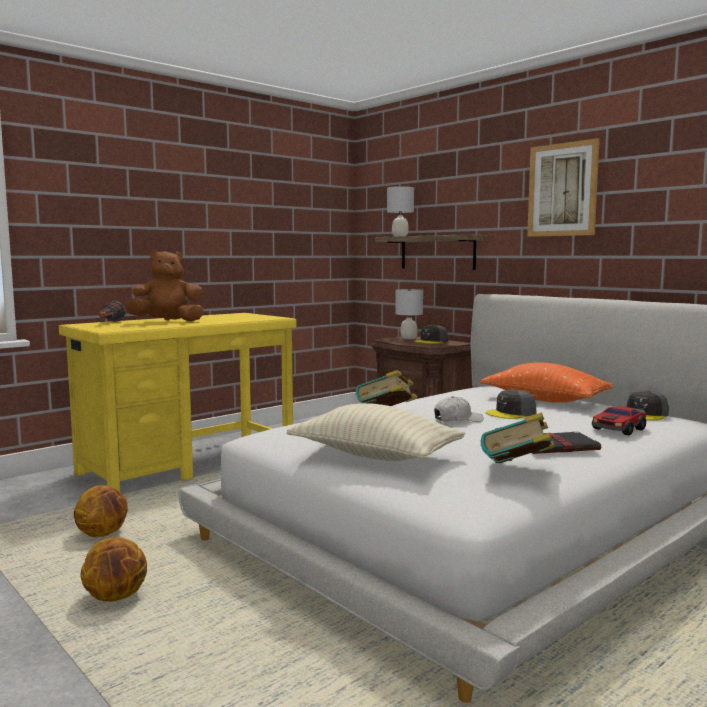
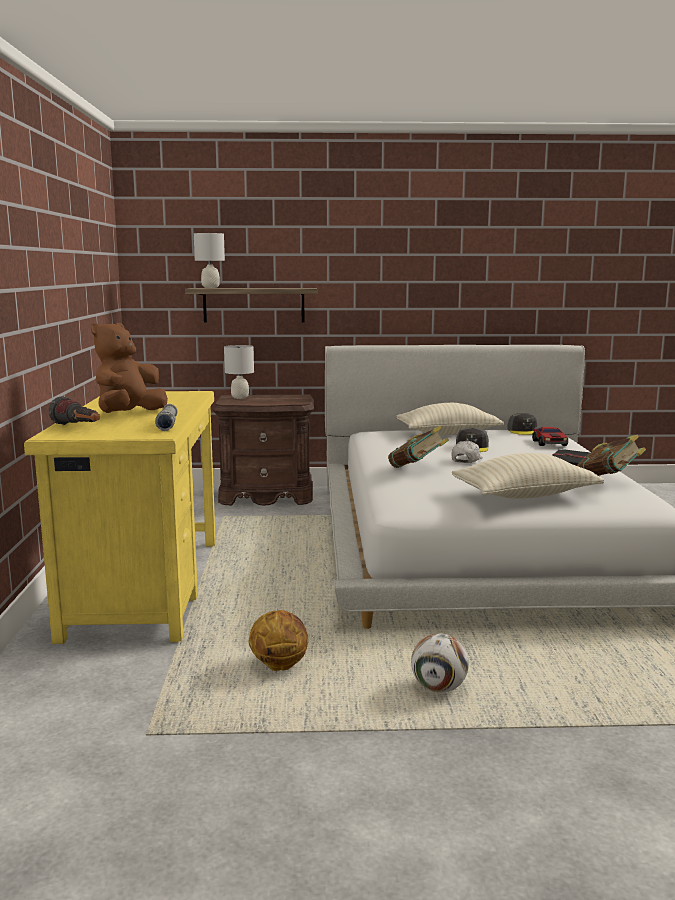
camera: 50 degrees left, 5 degrees up
(116, 597) = (439, 688): basketball -> football
(145, 328) = (167, 425): none -> grey flashlight
(431, 341) = (273, 398): grey cap -> none
(545, 400) = (448, 434): orange pillow -> beige pillow
(562, 190) = (397, 249): picture -> none

